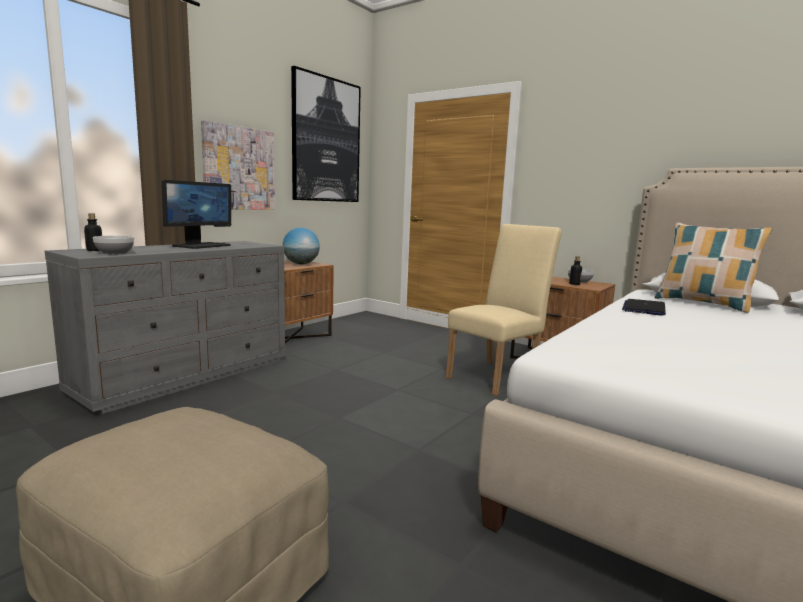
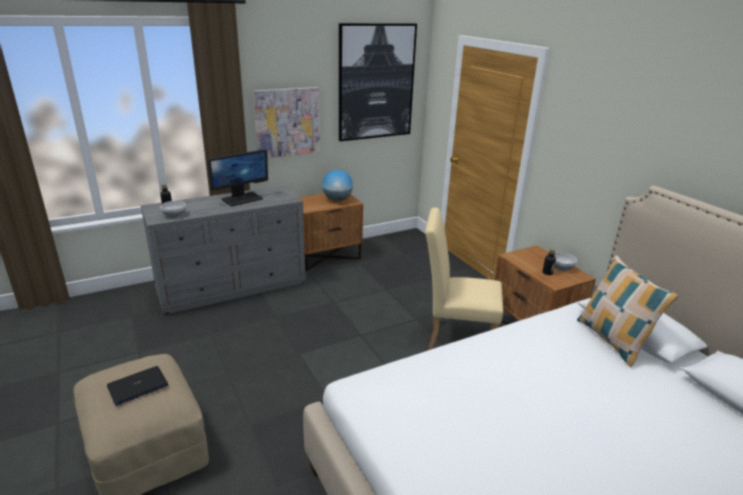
camera: 25 degrees right, 15 degrees up
(497, 376) = (455, 339): beige chair -> beige chair turned 150 degrees counterclockwise
(644, 308) = (530, 338): laptop -> laptop (138, 386)

